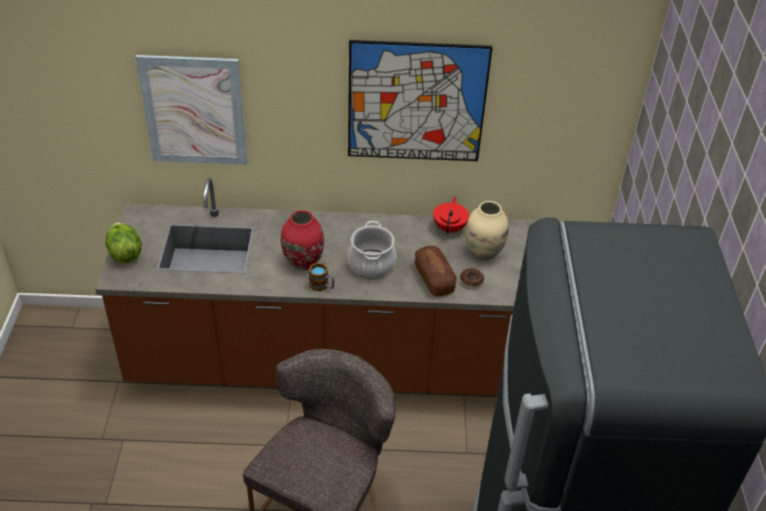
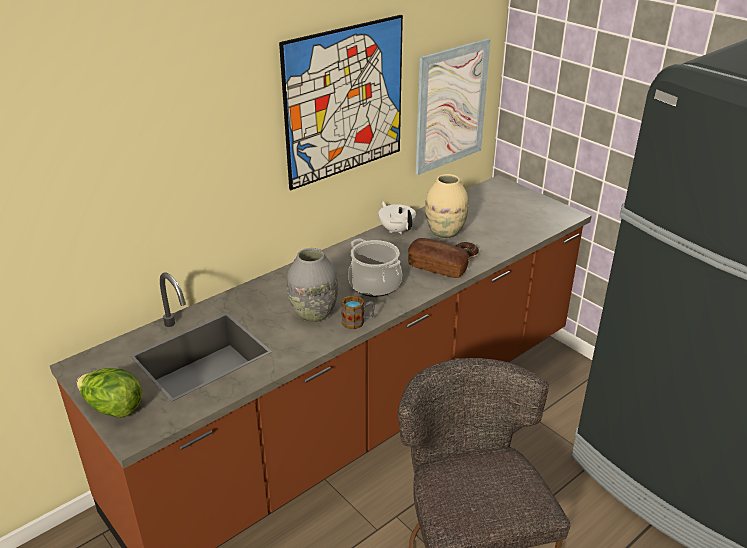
camera: 40 degrees left, 10 degrees down
(194, 111) = (120, 194): picture -> picture (451, 106)
(302, 262) = (313, 314): red vase -> grey vase
(450, 228) = (396, 230): red teapot -> white teapot

